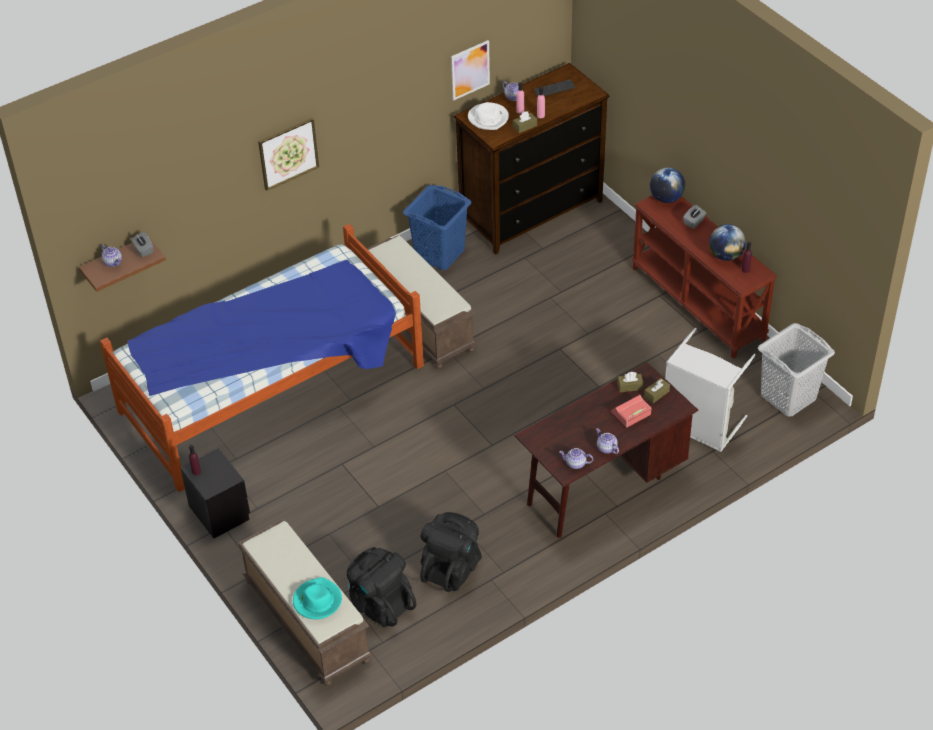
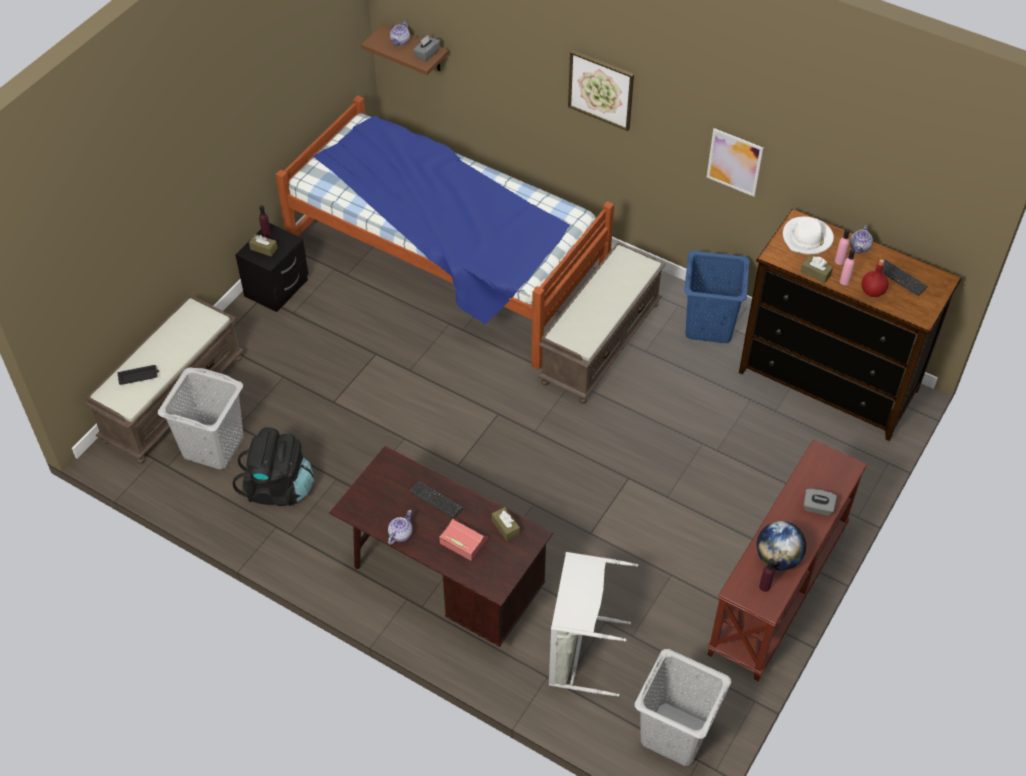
camera: 65 degrees right, 5 degrees up
(317, 601) = (139, 376): turquoise hat -> black tray
(380, 603) = (213, 447): black backpack -> grey laundry basket
(470, 70) = (833, 178): picture -> picture (734, 162)
(558, 106) = (873, 292): none -> red bottle
(575, 464) = (365, 513): teapot -> none
(585, 418) = (436, 500): none -> keyboard
(656, 394) = (506, 556): brown tissue box -> brown tissue box (263, 248)
(666, 198) = (842, 467): globe -> none

